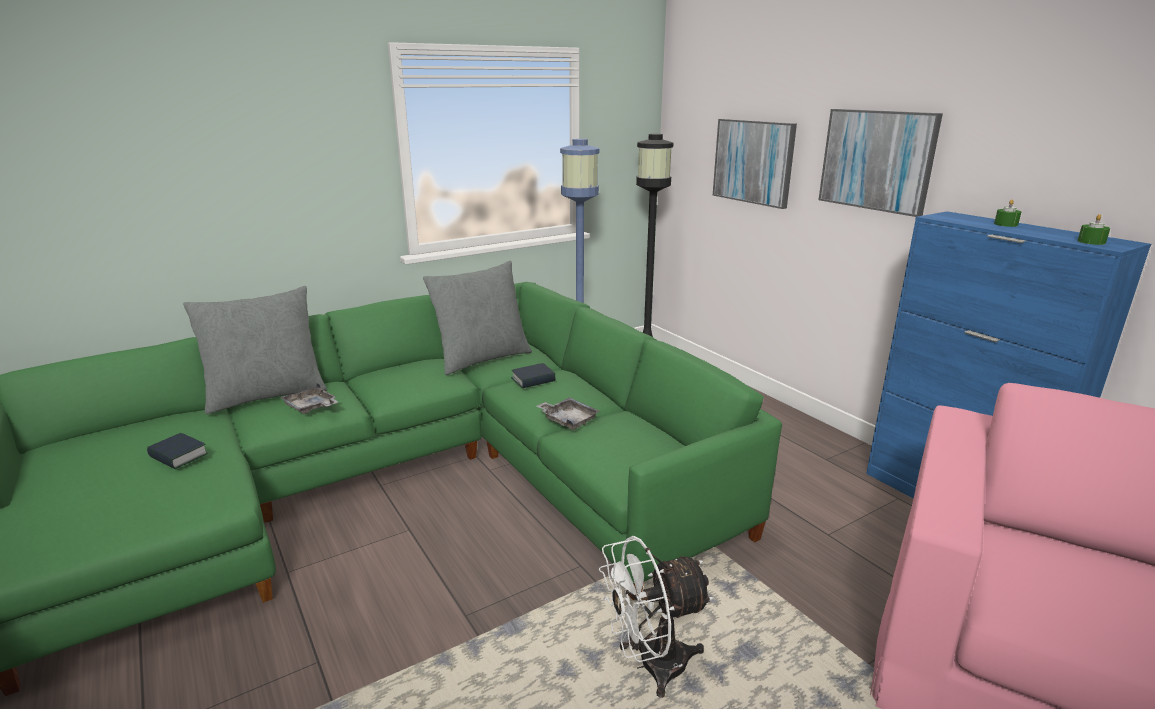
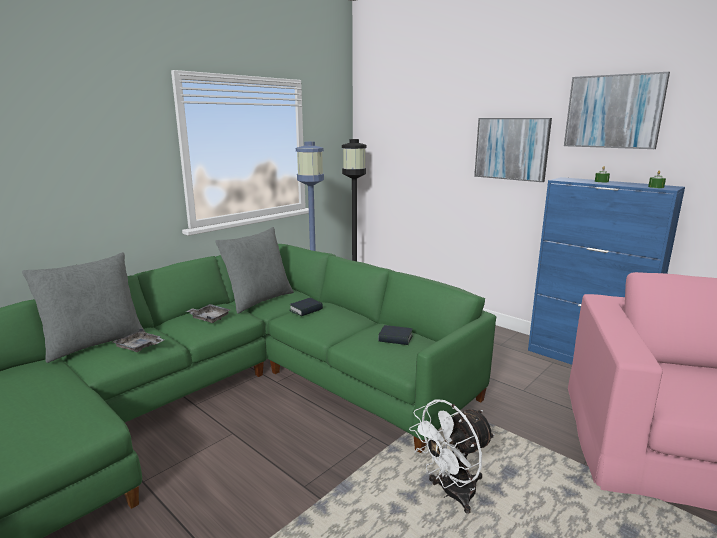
camera: 15 degrees left, 5 degrees down
(178, 456) = (39, 396): book -> book (395, 338)
(568, 420) = (345, 333): grey tray -> grey tray (209, 318)
(753, 162) = (425, 155): picture -> picture (613, 111)

